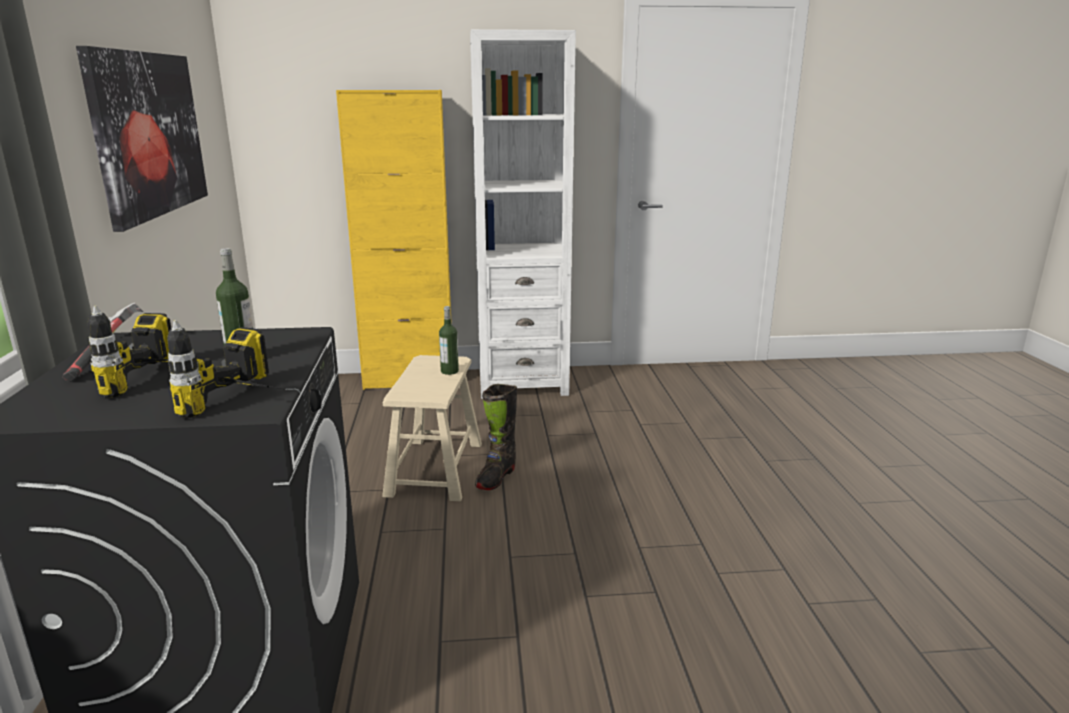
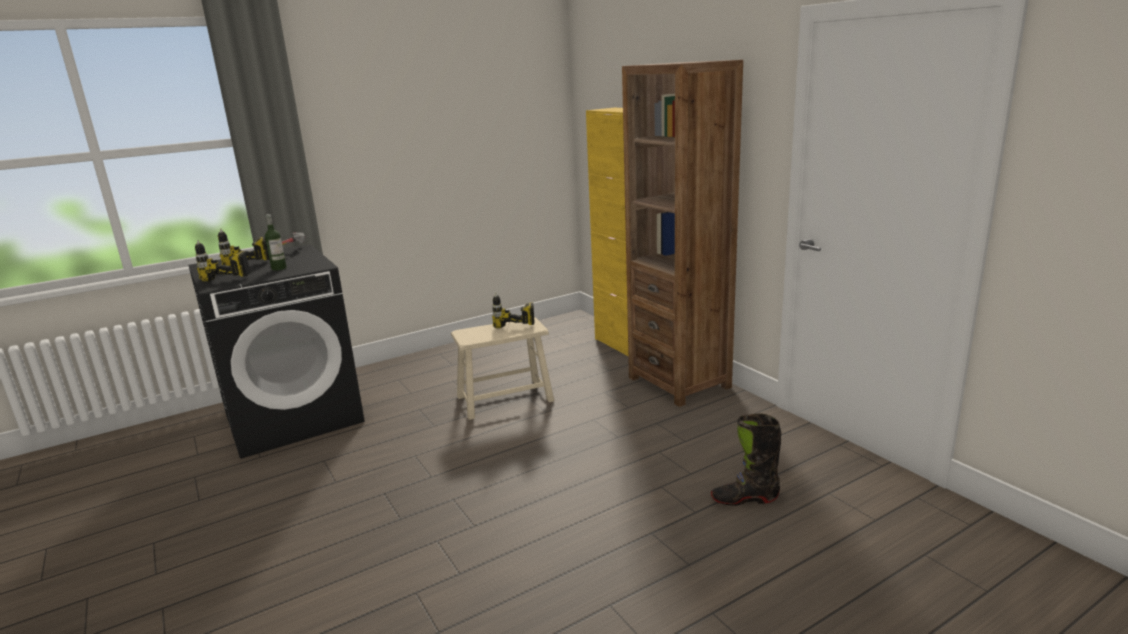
camera: 65 degrees right, 0 degrees up
(149, 134) = (439, 141): picture -> none
(449, 371) = (512, 332): bottle -> power drill
(496, 477) = (510, 421): black boot -> black boot (744, 499)
(522, 383) = (679, 382): white bookcase -> brown bookcase

